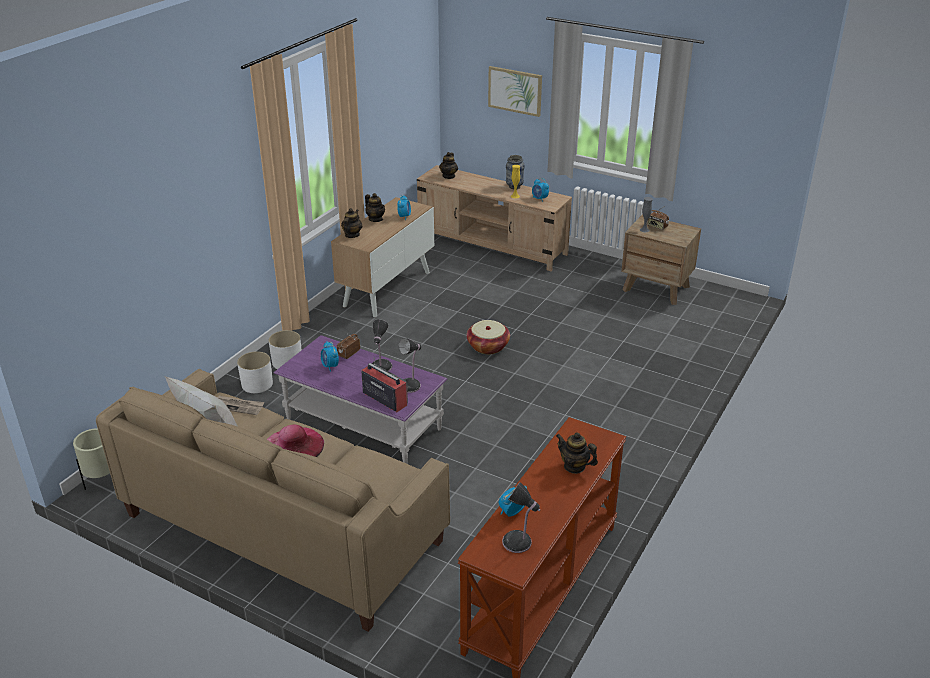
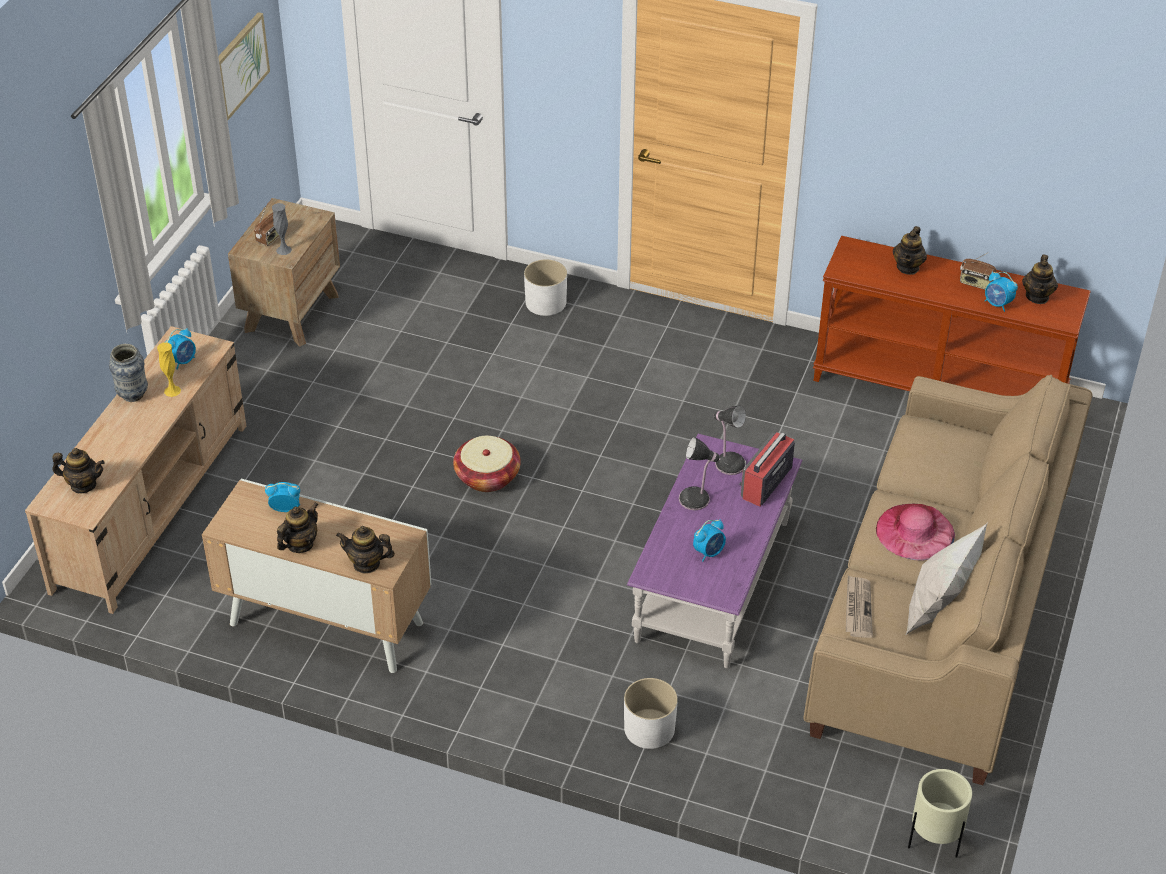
camera: 100 degrees left, 10 degrees up
(287, 362) = (579, 706): white planter -> white planter (545, 303)
(348, 353) = (670, 540): radio -> radio (975, 283)
(515, 90) = (43, 276): picture -> picture (239, 66)
(518, 543) = (1037, 296): table lamp -> teapot

